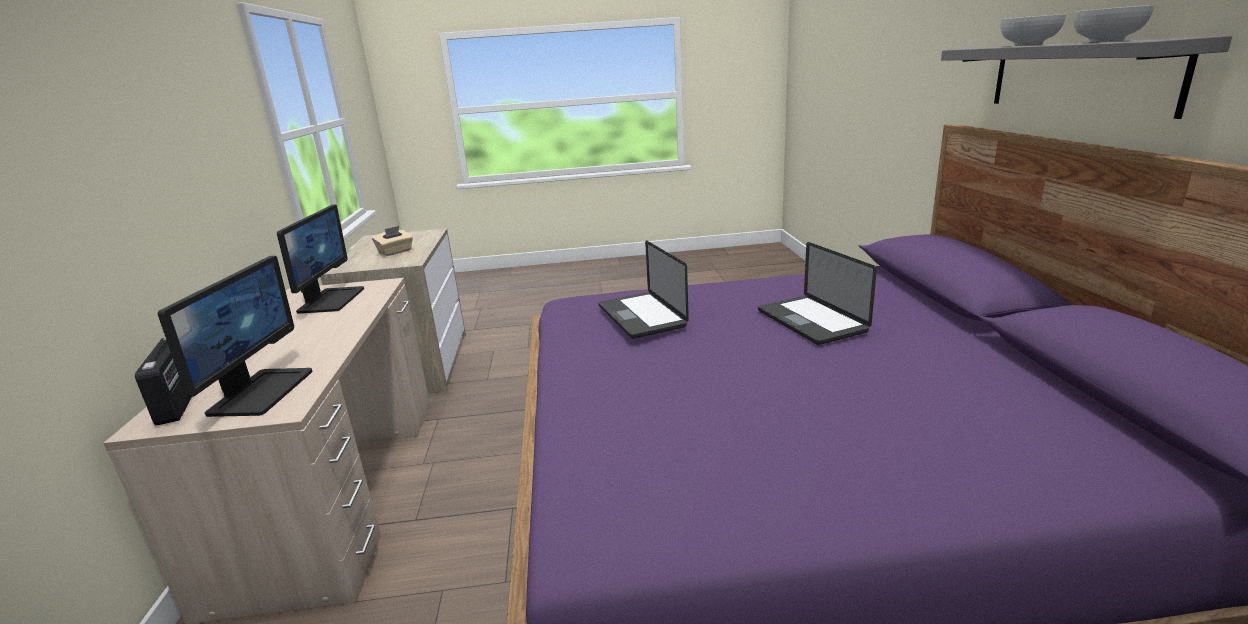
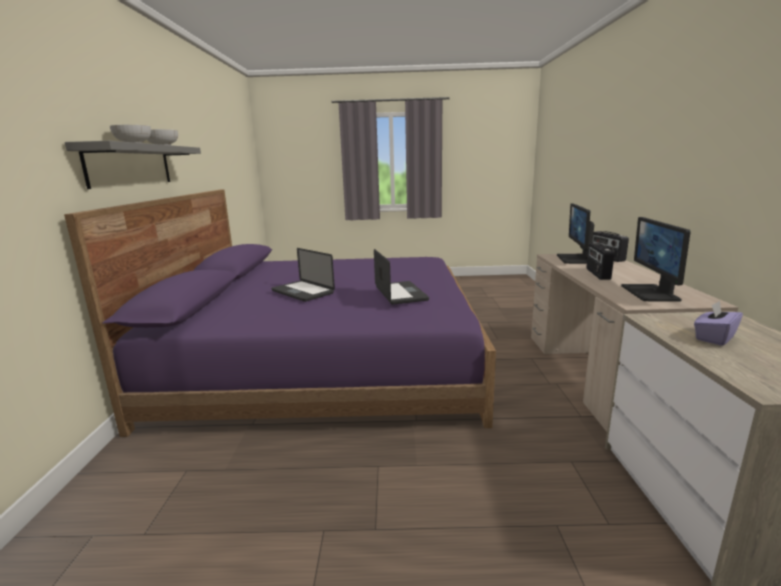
camera: 175 degrees left, 5 degrees down
(319, 336) = (597, 274): none -> radio
(395, 252) = (714, 338): beige tissue box -> purple tissue box
(811, 321) = (302, 292): laptop -> laptop turned 150 degrees clockwise

